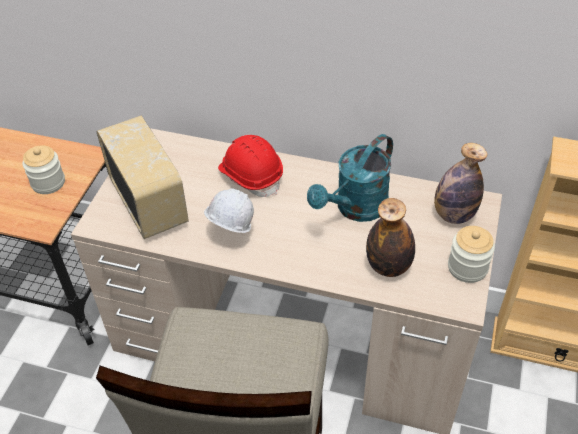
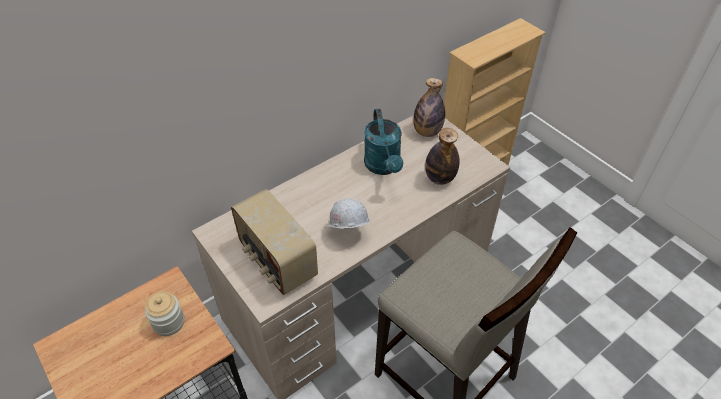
camera: 55 degrees left, 0 degrees up
(150, 202) = (277, 261): radio -> radio turned 135 degrees counterclockwise
(251, 176) = (307, 197): red hard hat -> none
(467, 267) = (468, 149): jar -> none

